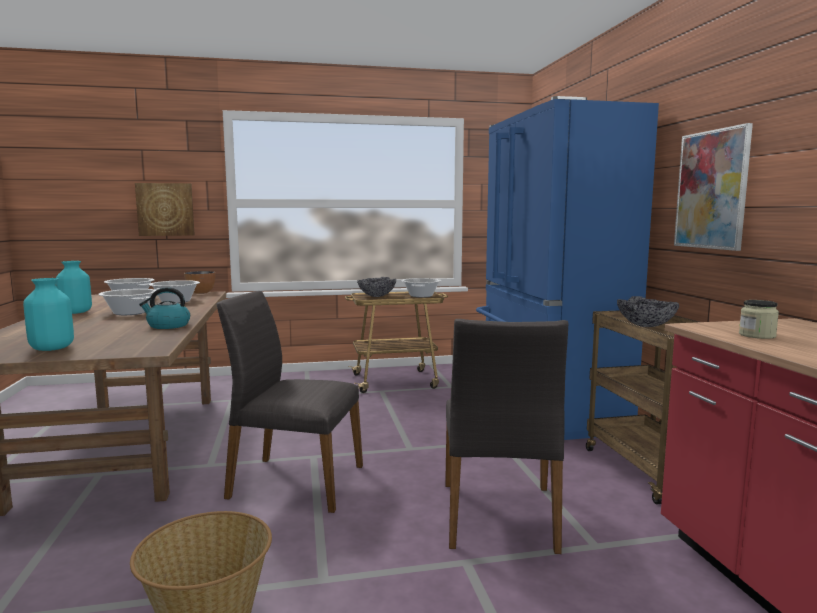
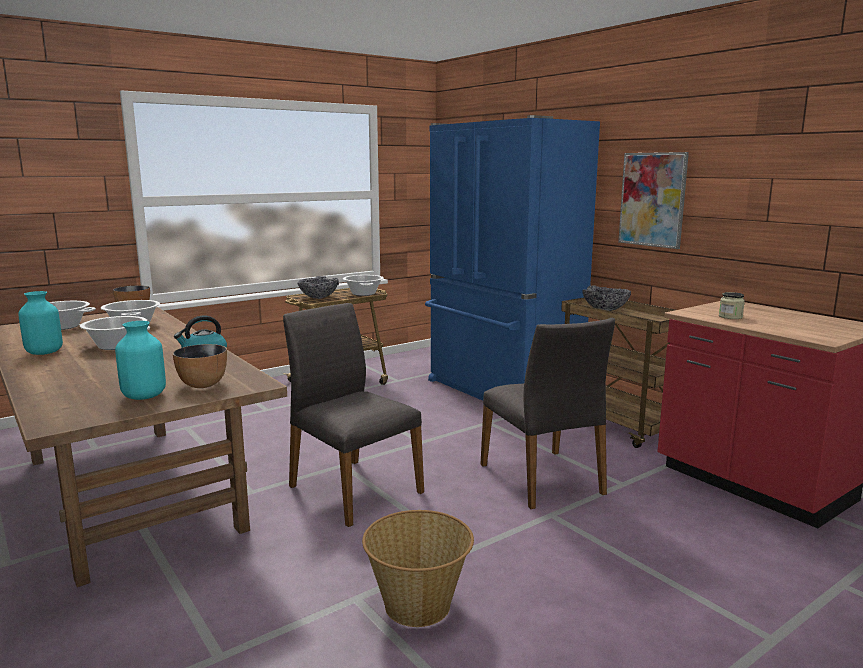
camera: 25 degrees left, 5 degrees up
(111, 346) = (202, 385): none -> bowl
(165, 209) = (55, 212): picture -> none
(294, 482) = (353, 489): grey chair -> grey chair turned 60 degrees clockwise

